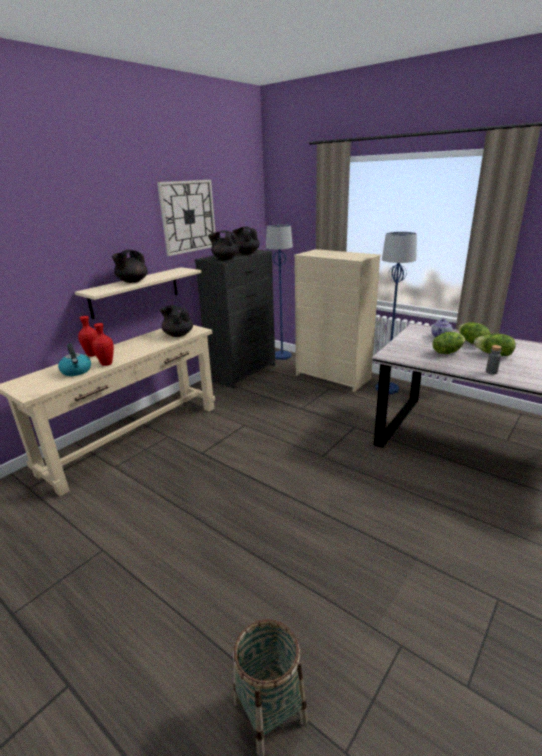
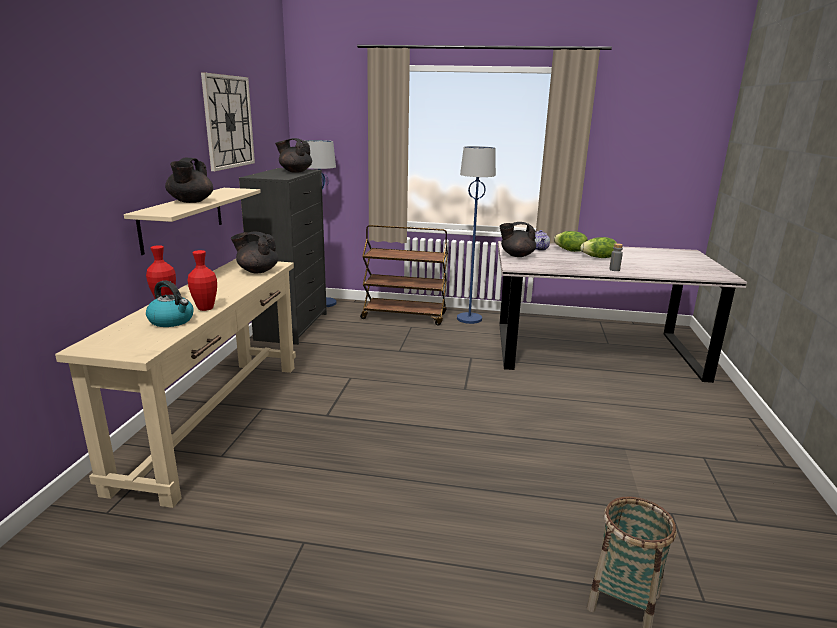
camera: 30 degrees left, 5 degrees down
(225, 259) = (281, 176): black teapot -> black teapot (516, 255)
(333, 377) = (405, 316): beige dresser -> brown cart
(447, 352) = (561, 259): lettuce -> none

